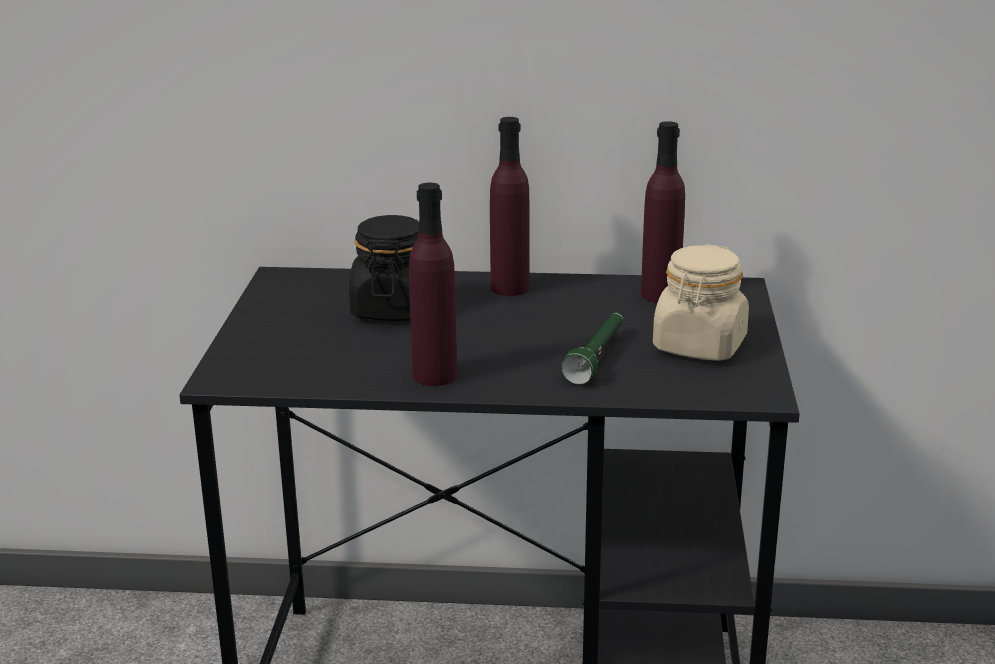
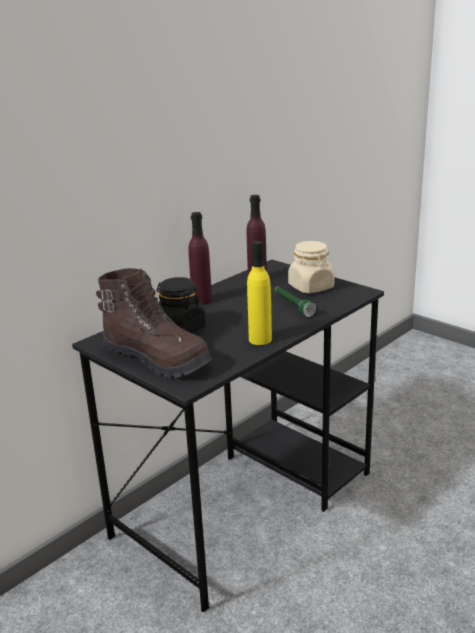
camera: 50 degrees left, 0 degrees up
(280, 330) = (157, 358): none -> brown boot
(434, 375) = (260, 339): purple bottle -> yellow bottle

